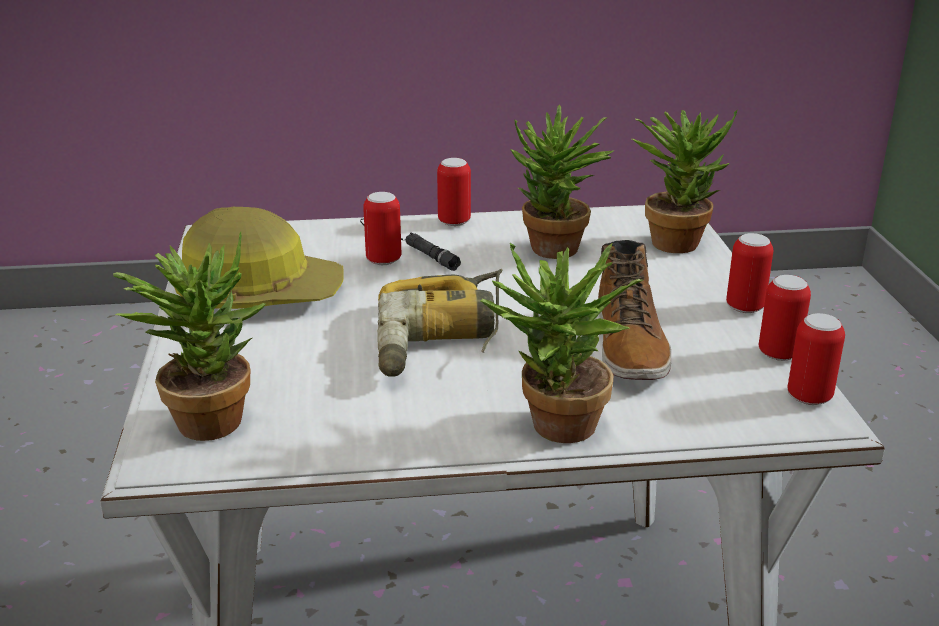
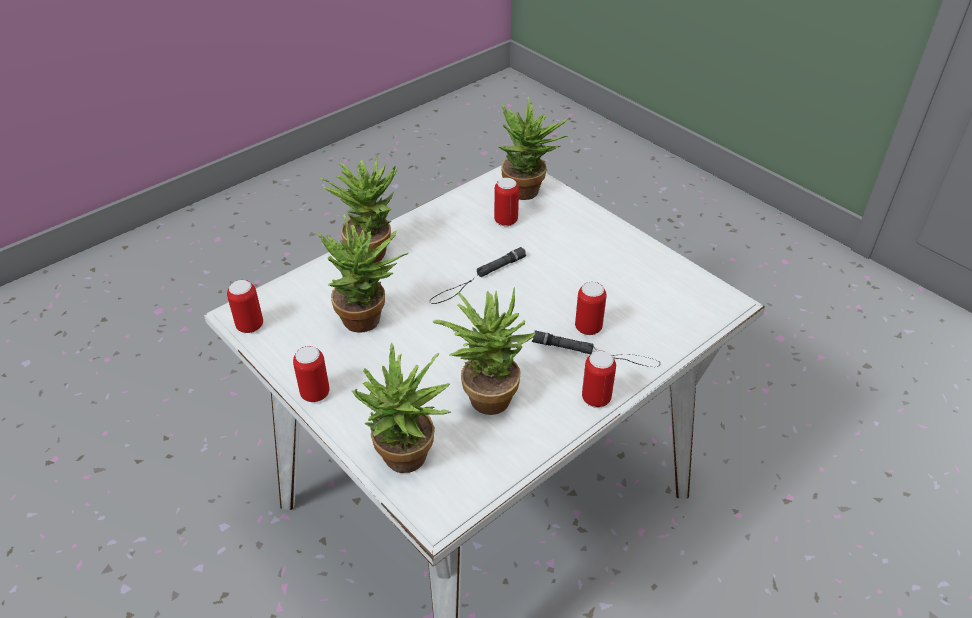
camera: 145 degrees right, 15 degrees up
(258, 294) = (616, 265): hard hat -> none
(442, 339) = (478, 279): power drill -> black flashlight
(630, 346) = (369, 321): boot -> potted plant
(778, 353) = (277, 355): can -> can (506, 221)

